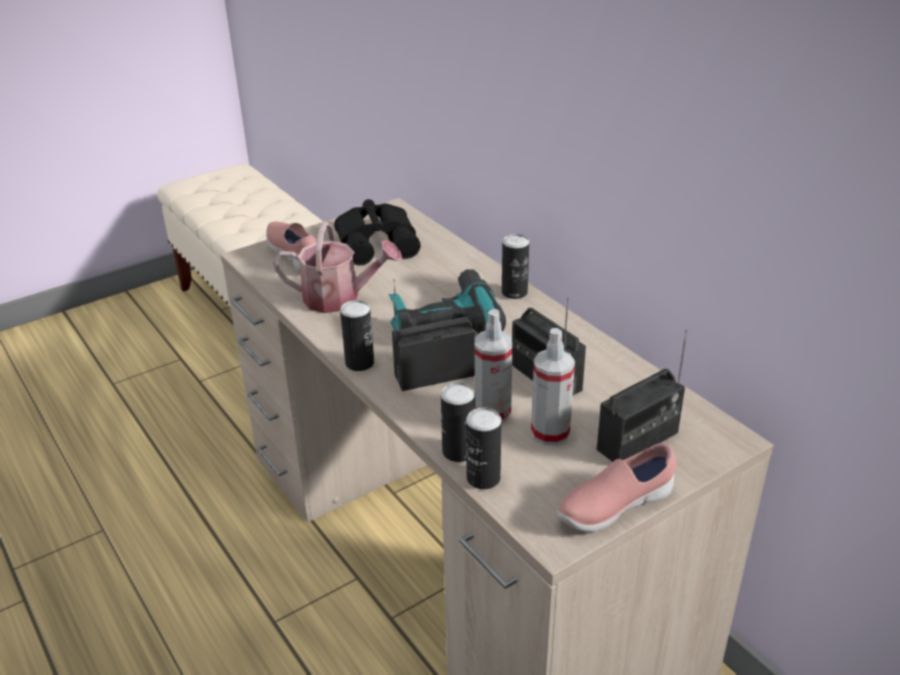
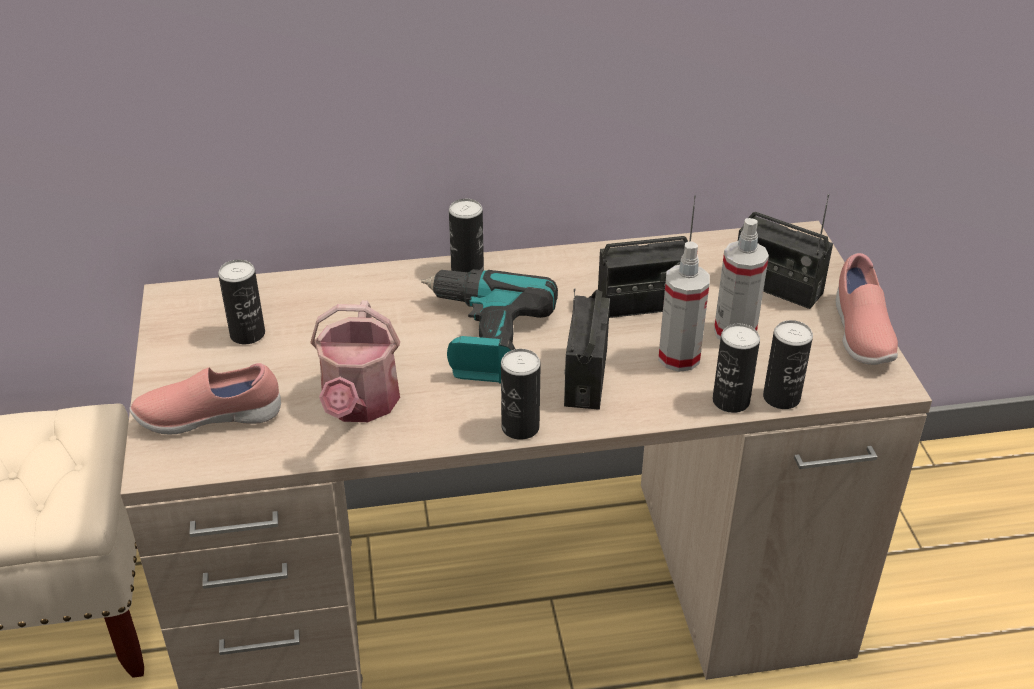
camera: 65 degrees left, 5 degrees up
(339, 298) = (359, 405): watering can -> watering can turned 150 degrees clockwise
(378, 241) = (247, 334): black binoculars -> can
(638, 441) = (777, 286): radio -> radio turned 135 degrees clockwise

